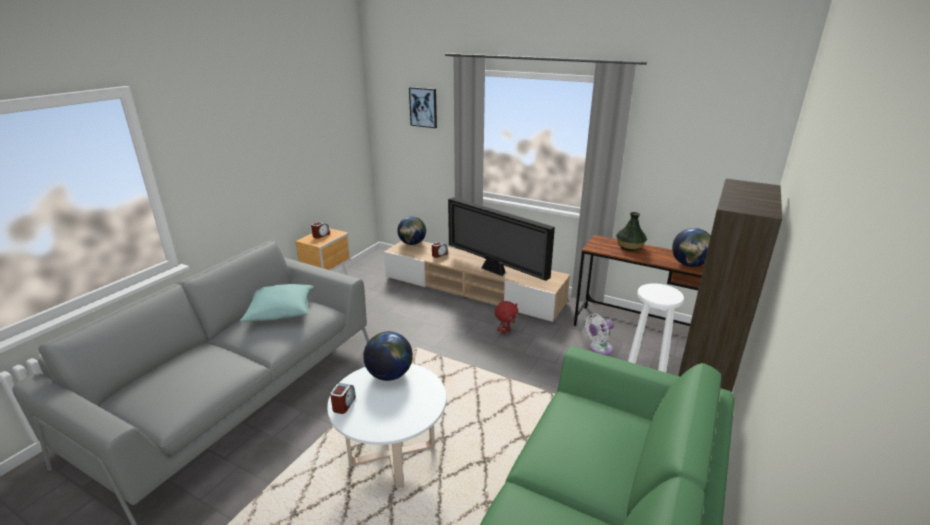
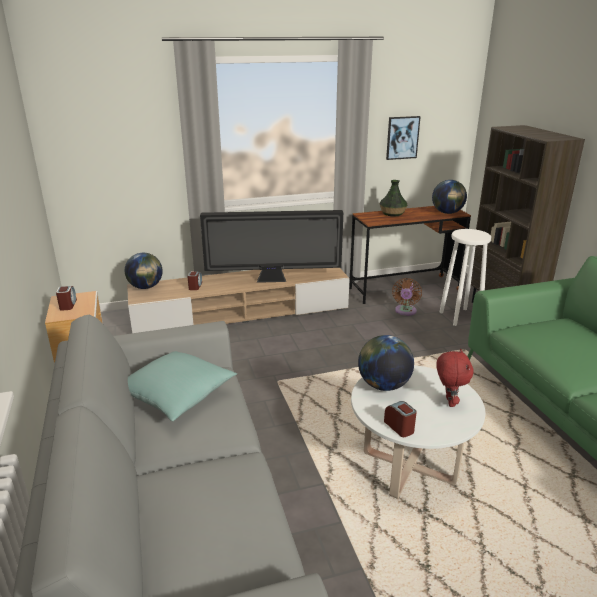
camera: 45 degrees left, 0 degrees up
(423, 107) = (125, 111): picture -> picture (402, 137)
(505, 332) = (326, 332): red plush toy -> red plush toy (449, 402)
(599, 349) = (405, 311): white fan -> brown fan

